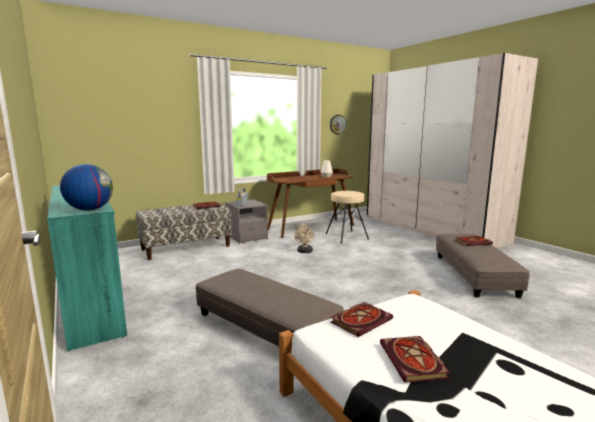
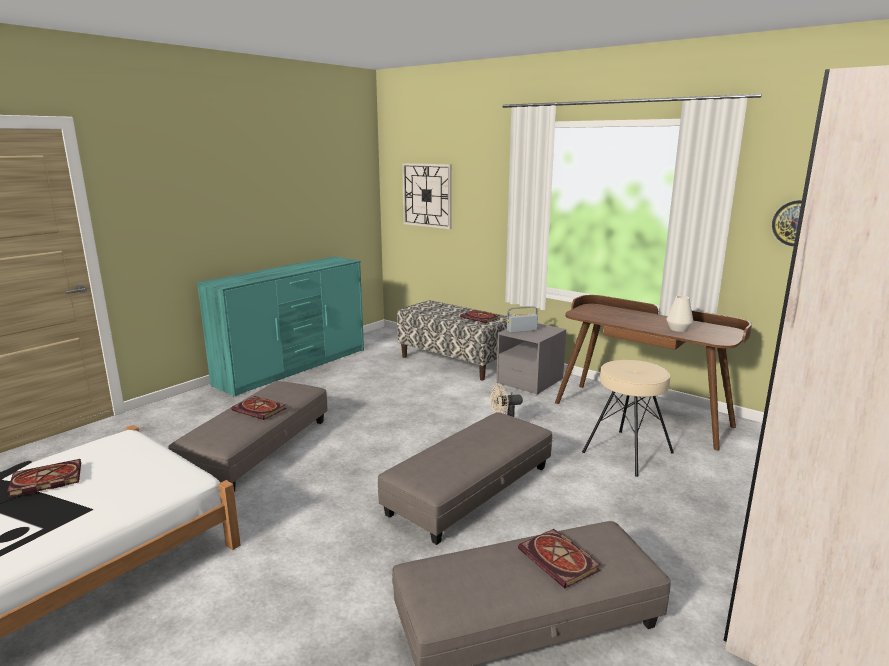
camera: 70 degrees right, 5 degrees up
(90, 210) = (225, 283): globe -> none
(109, 123) = (427, 195): none -> wall clock
(361, 320) = (137, 452): book -> book (260, 410)
(366, 268) = (470, 490): none -> grey ottoman

